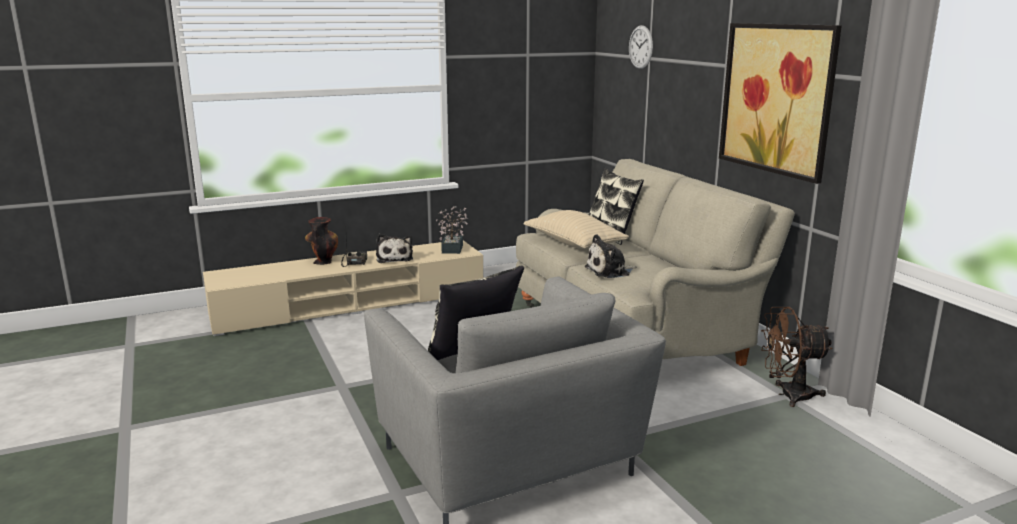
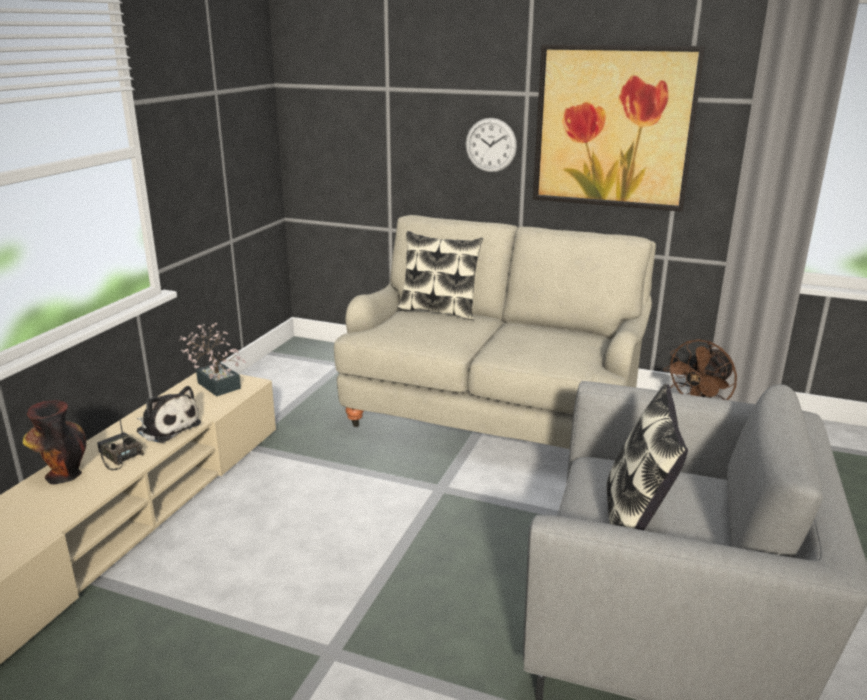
camera: 45 degrees left, 5 degrees up
(574, 244) = (431, 334): beige pillow -> none
(610, 271) = (530, 355): plush toy -> none
(640, 47) = (372, 75): wall clock -> wall clock (490, 145)

